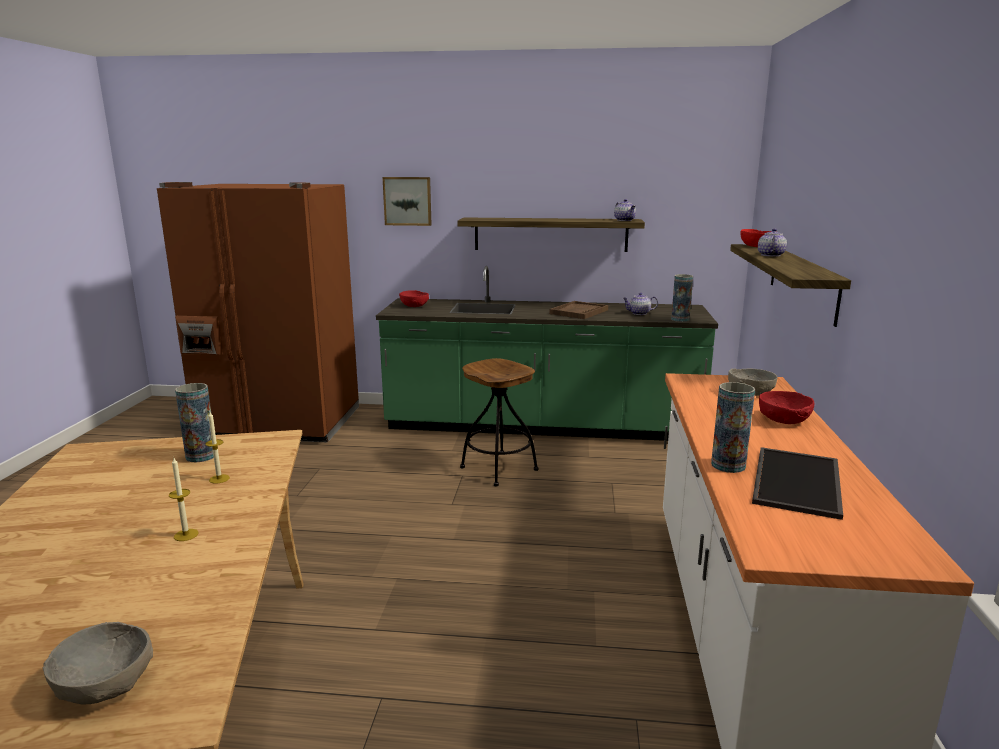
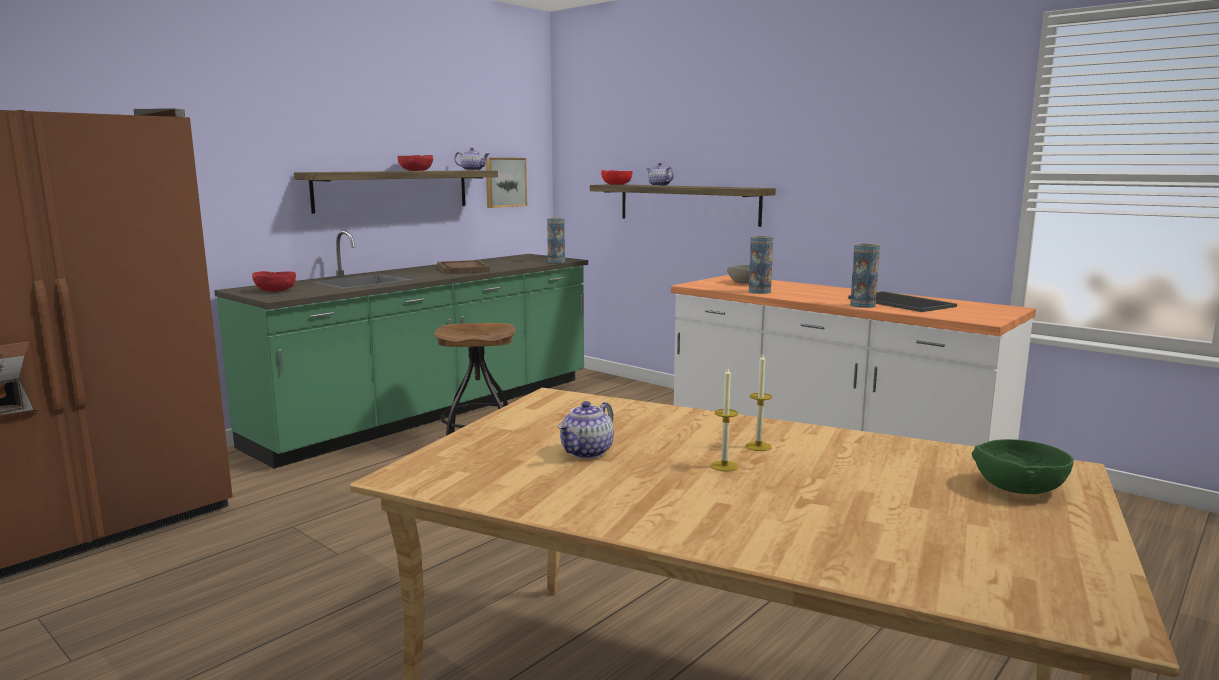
camera: 55 degrees left, 5 degrees down
(106, 685) = (1019, 487): grey bowl -> green bowl
(201, 456) = (547, 425): vase -> vase (759, 292)
(219, 479) = (631, 425): candle -> candle (724, 466)
(407, 201) = (216, 150): picture -> picture (504, 182)
(639, 313) = (512, 263): teapot -> teapot (587, 452)
(783, 420) = (804, 287): red bowl -> red bowl (416, 170)

